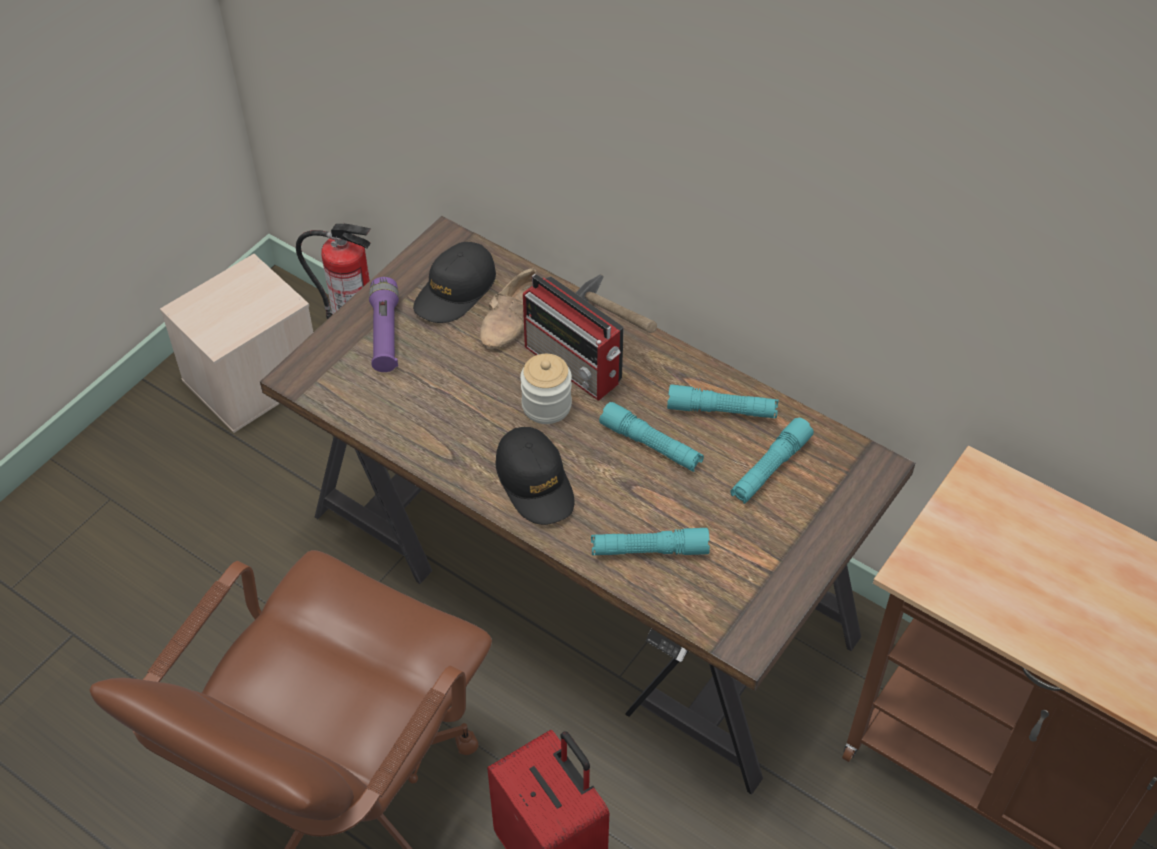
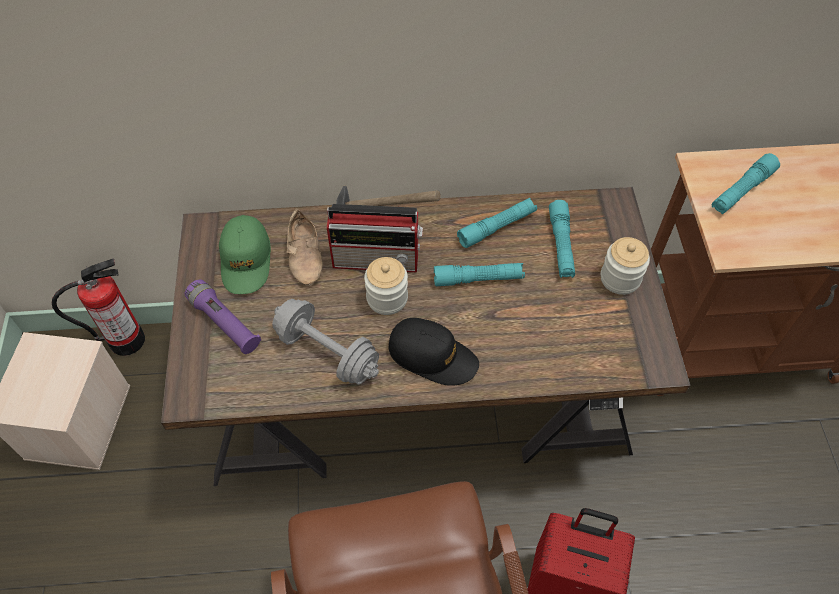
camera: 40 degrees left, 5 degrees up
(446, 416) = (327, 352): none -> grey dumbbell
(455, 291) = (246, 260): black cap -> green cap
(649, 550) = (547, 348): turquoise flashlight -> turquoise flashlight (742, 190)
(796, 539) = (620, 278): none -> jar

